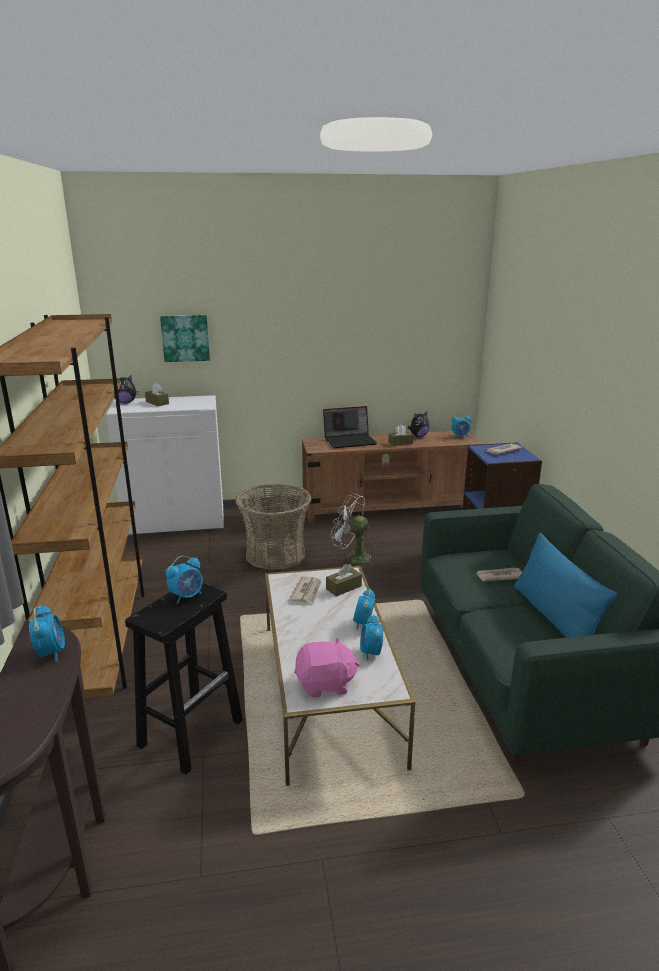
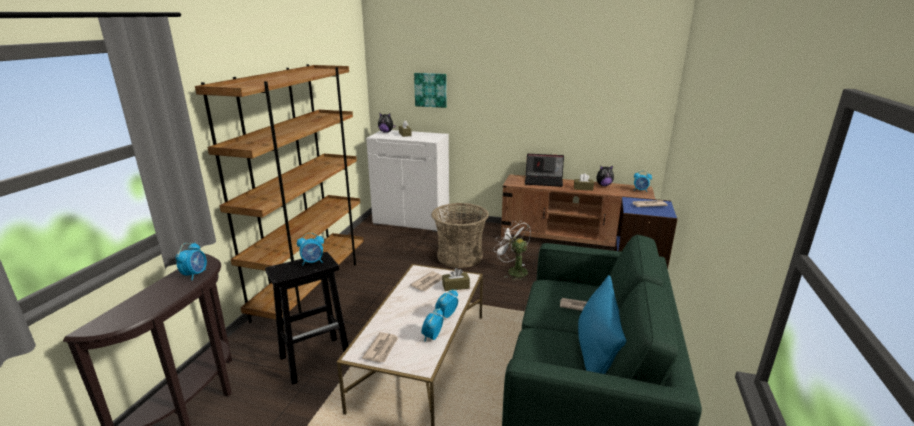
camera: 25 degrees right, 0 degrees up
(325, 684) = (382, 349): pink plush toy -> newspaper

